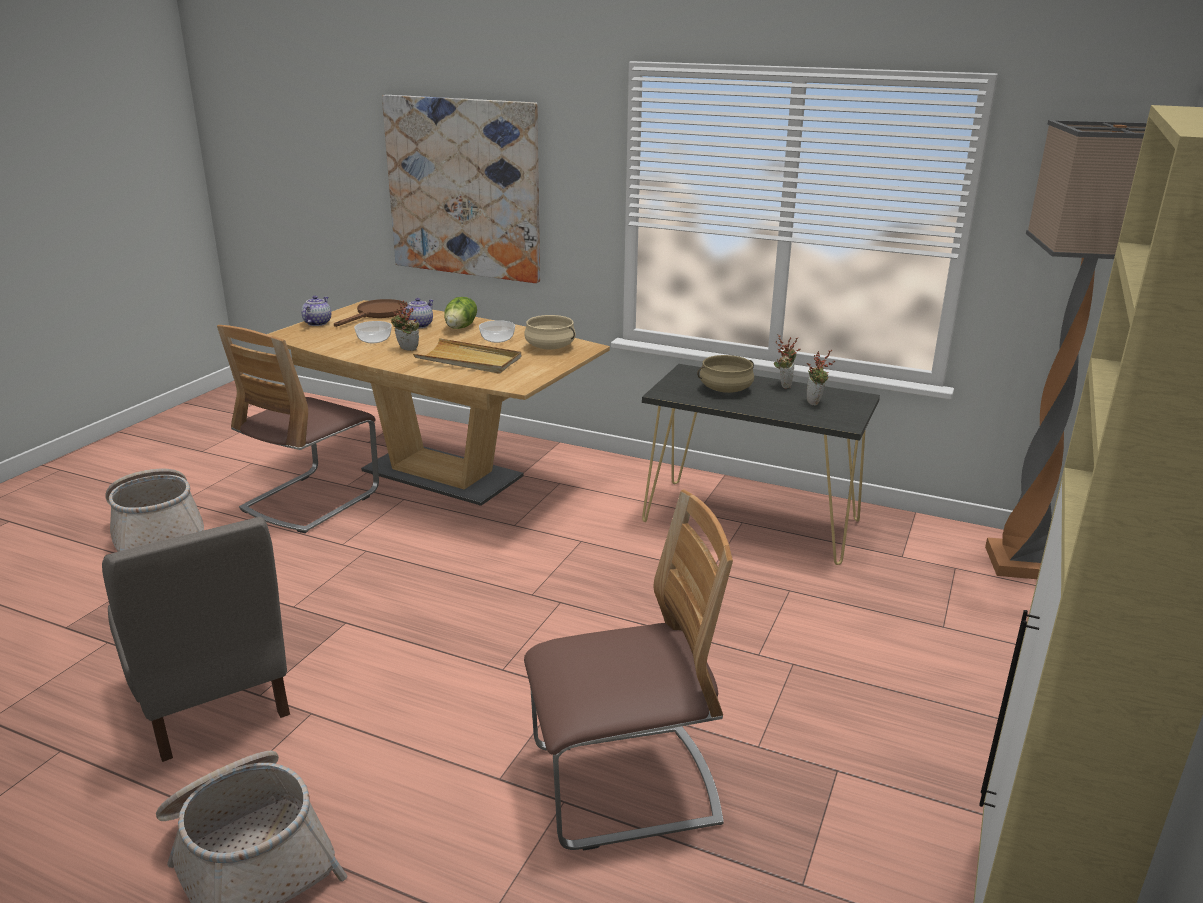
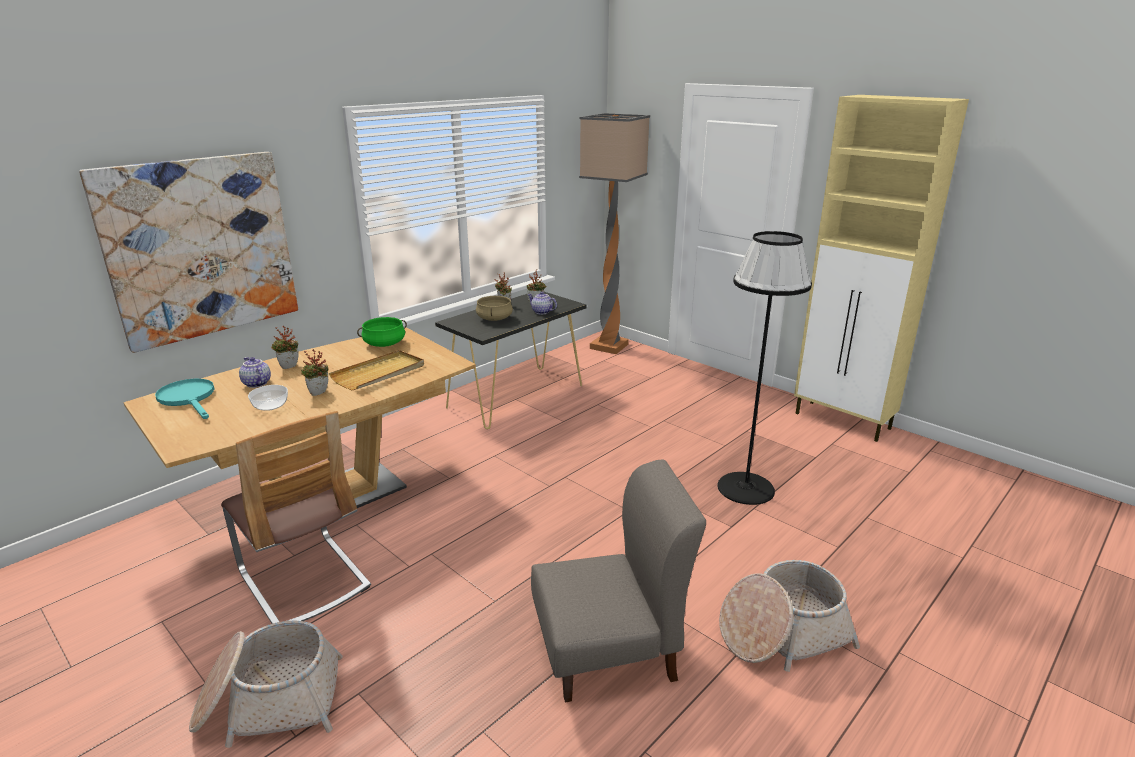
camera: 70 degrees left, 0 degrees up
(317, 323) = (169, 430): teapot -> teapot (541, 312)
(377, 314) = (189, 398): brown frying pan -> turquoise frying pan
(461, 327) = (289, 368): lettuce -> potted plant
(497, 339) = (341, 358): bowl -> none
(550, 347) = (384, 343): beige cooking pot -> green cooking pot
(624, 786) = (746, 488): chair -> black floor lamp

